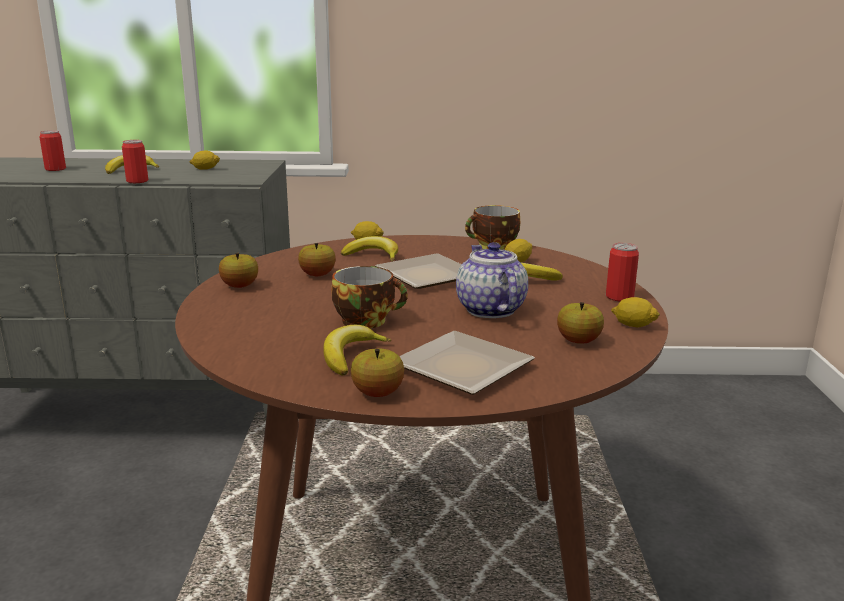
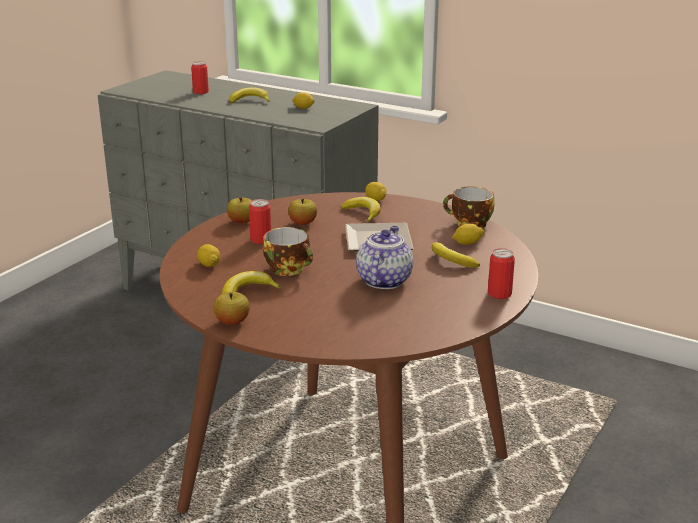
camera: 30 degrees right, 5 degrees up
(137, 181) = (241, 115): can -> can (261, 240)
(461, 366) = (305, 318): plate -> none
(578, 341) = (409, 321): apple -> none
(633, 325) = (470, 319): lemon -> lemon (209, 264)

